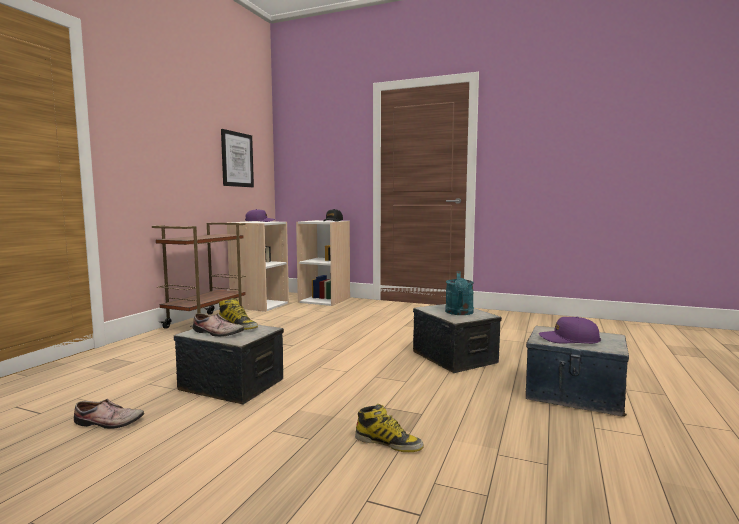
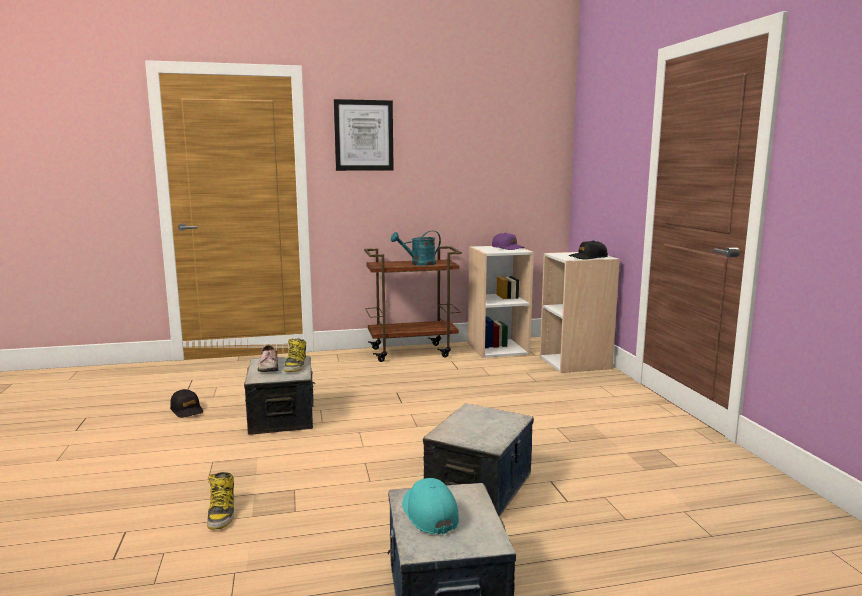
camera: 55 degrees right, 5 degrees up
(108, 423) = (187, 410): shoe -> black cap
(237, 159) = (498, 170): picture -> picture (364, 135)
(459, 313) = (475, 429): turquoise watering can -> turquoise watering can (419, 264)
(569, 339) = (429, 513): purple cap -> turquoise cap

